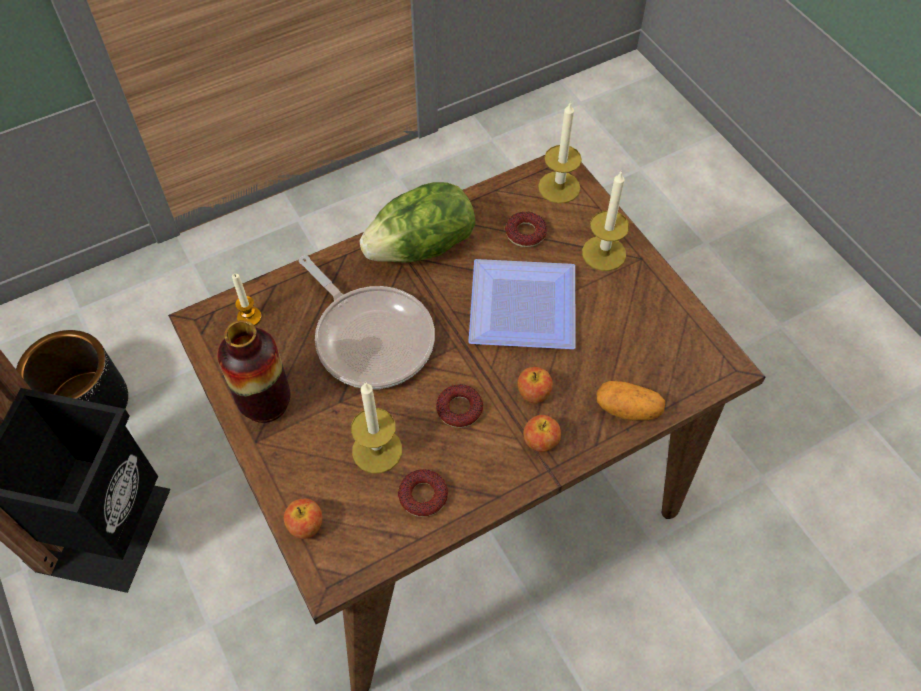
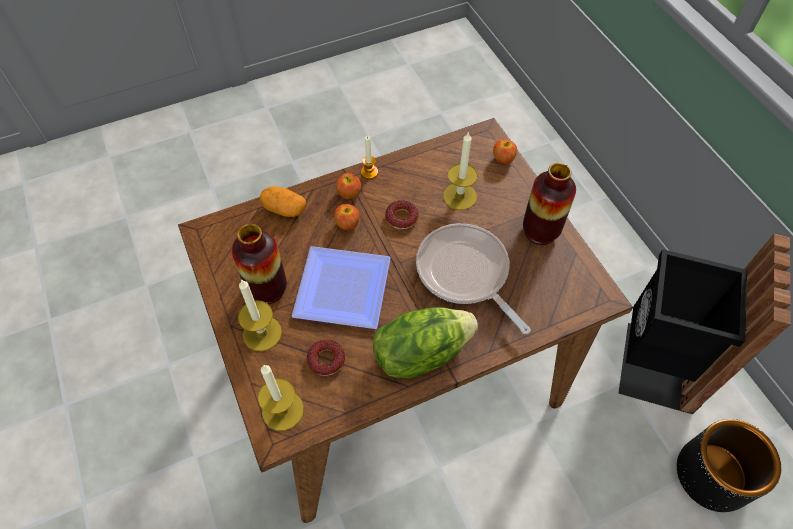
camera: 175 degrees left, 0 degrees up
(249, 317) = (565, 298): candle -> candle (369, 172)
(423, 496) = (430, 169): donut -> none
(614, 300) = (267, 289): none -> vase

